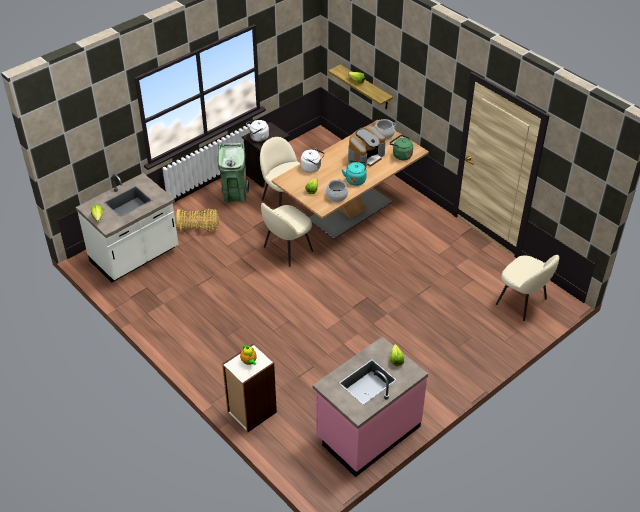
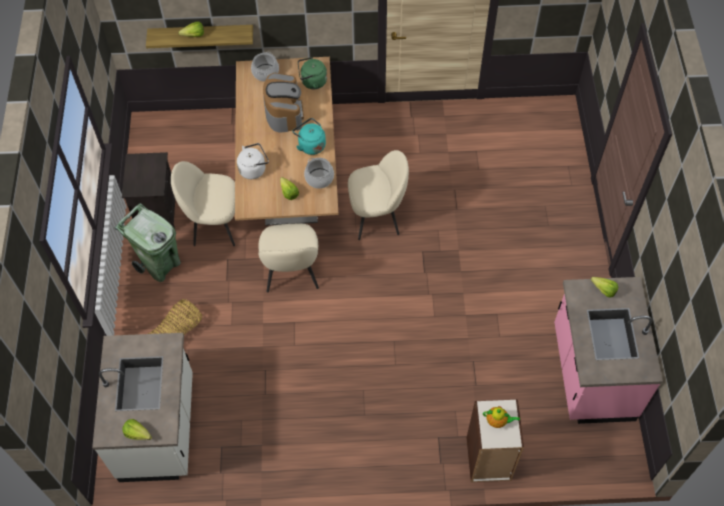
camera: 50 degrees left, 15 degrees up
(258, 138) = (141, 183): white kettle -> none
(522, 302) = (537, 136): beige chair -> beige chair (377, 216)

